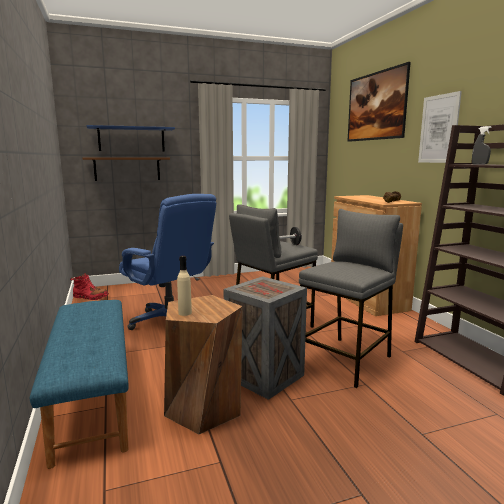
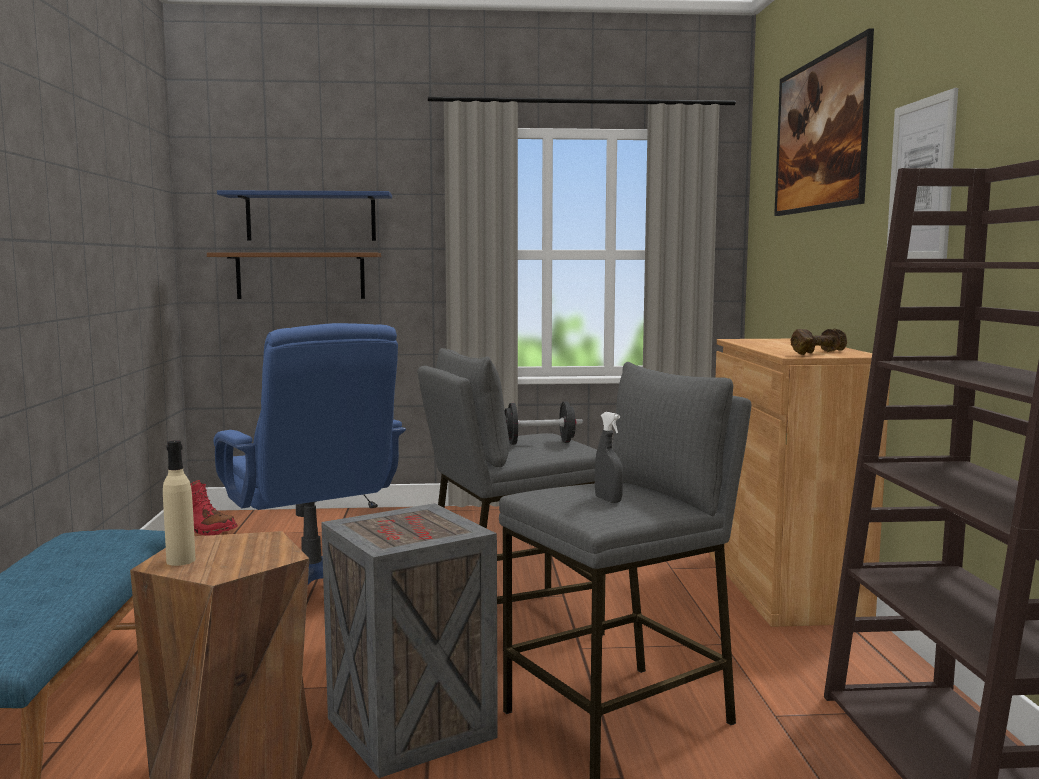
camera: 15 degrees right, 5 degrees down
(479, 164) = (959, 261): grey spray bottle -> grey spray bottle (608, 500)

